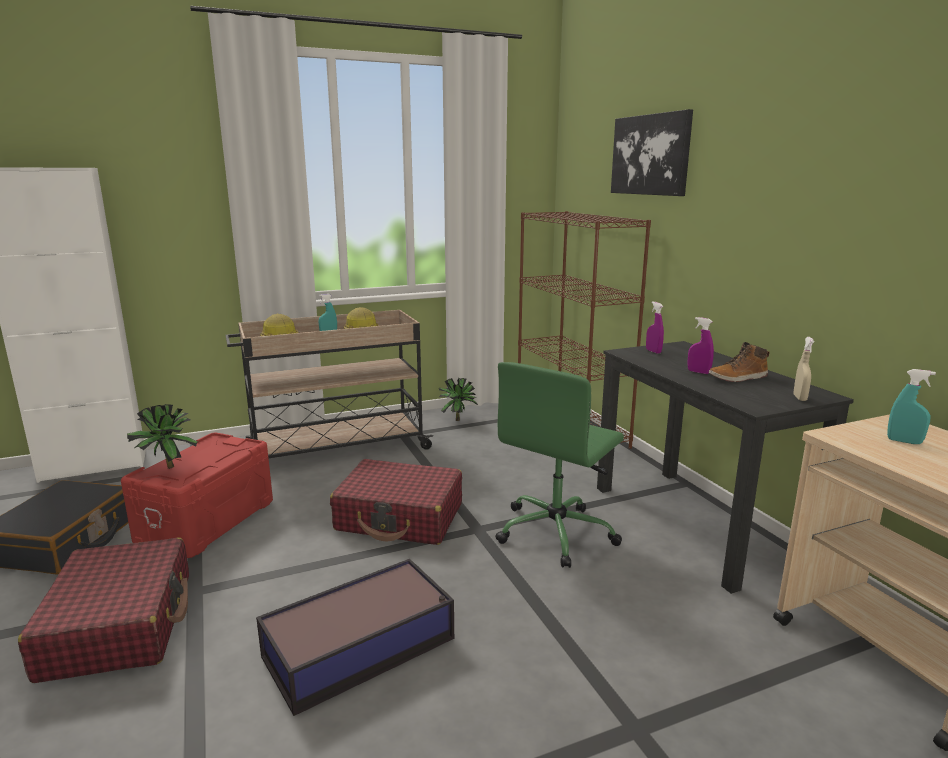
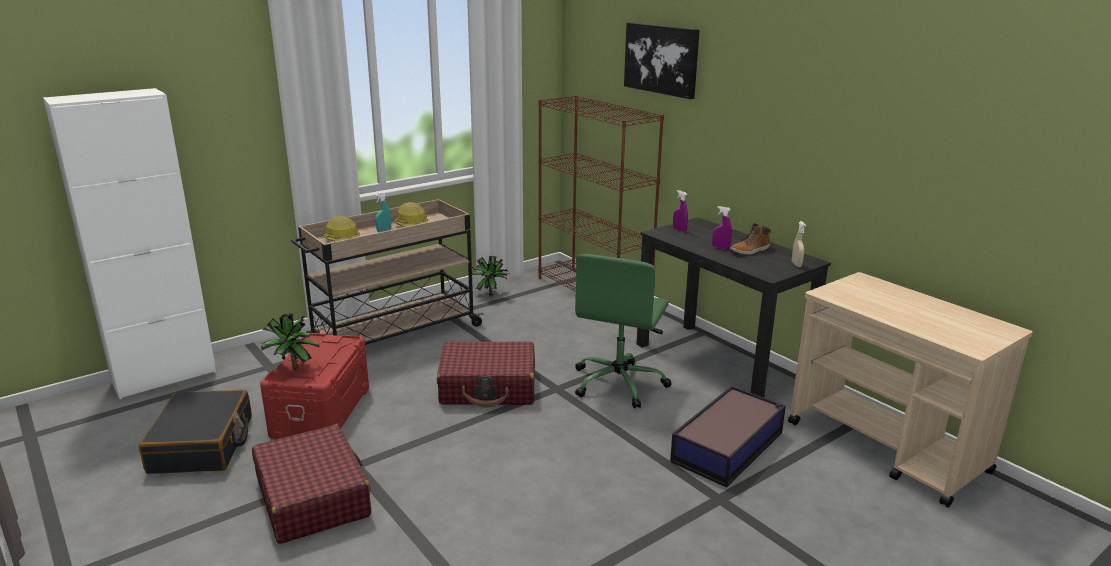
camera: 15 degrees left, 5 degrees up
(362, 647) = (515, 482): storage box -> storage box (729, 446)
(904, 441) = (866, 293): turquoise spray bottle -> none

